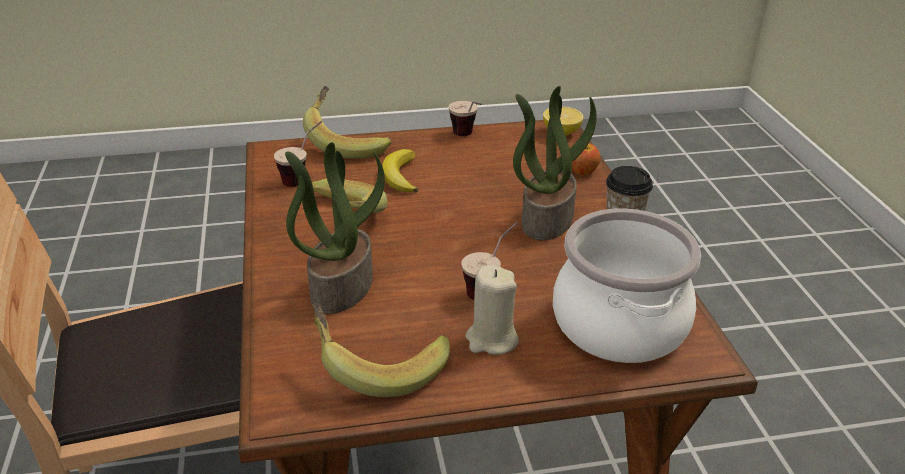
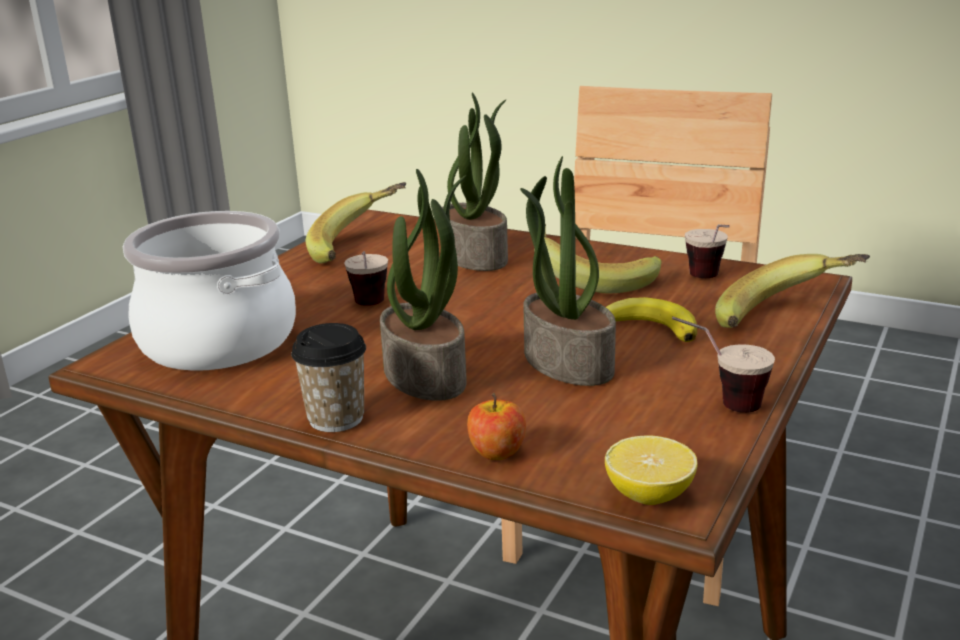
camera: 130 degrees right, 10 degrees down
(476, 185) = (565, 362): none -> potted plant
(491, 339) = (309, 288): beige candle -> none

